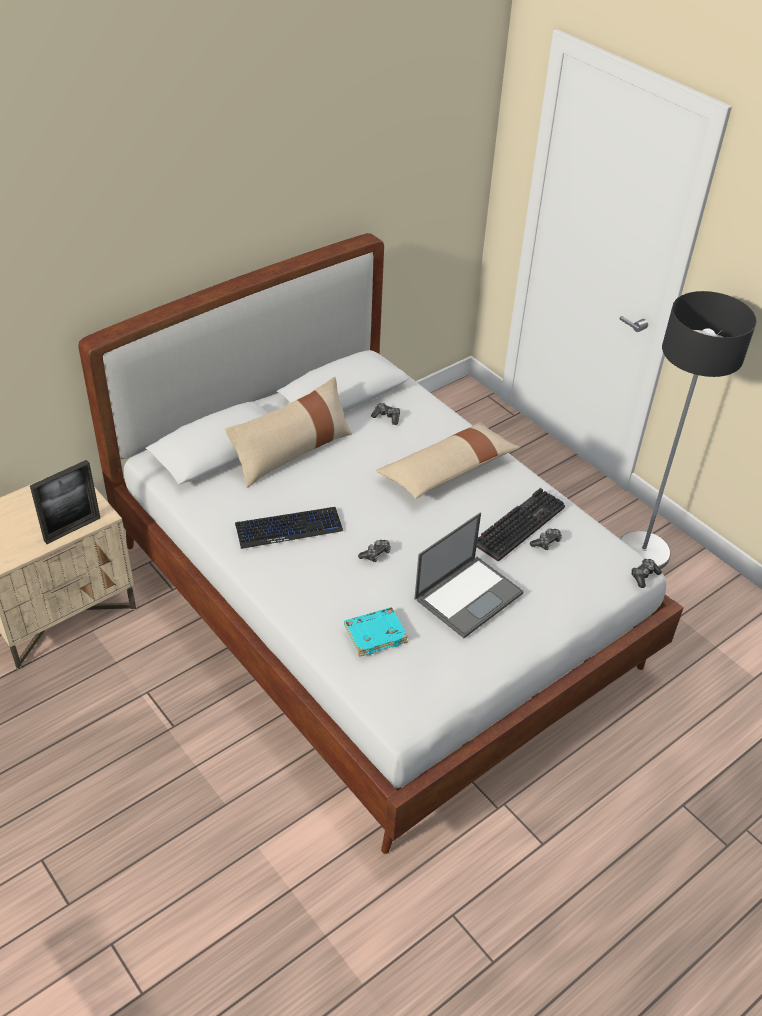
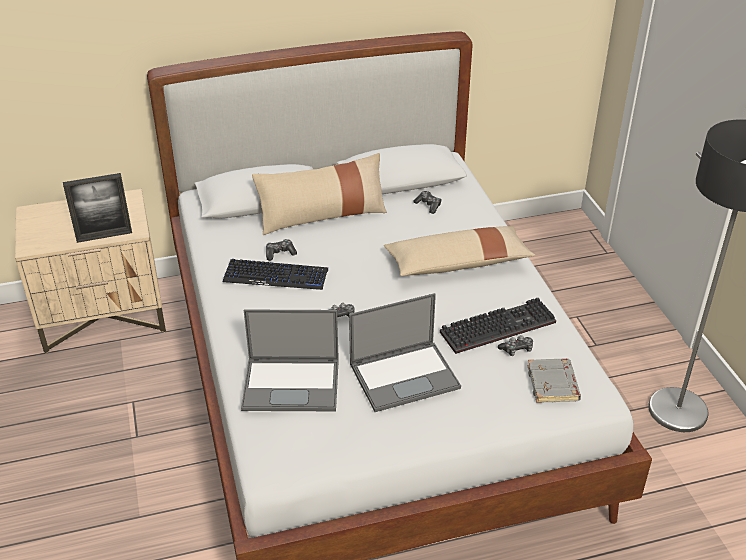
camera: 25 degrees right, 5 degrees down
(375, 634) = (292, 384): turquoise book -> laptop
(594, 567) = (554, 384): none -> grey book
(644, 576) = (604, 408): game controller -> game controller (280, 253)

